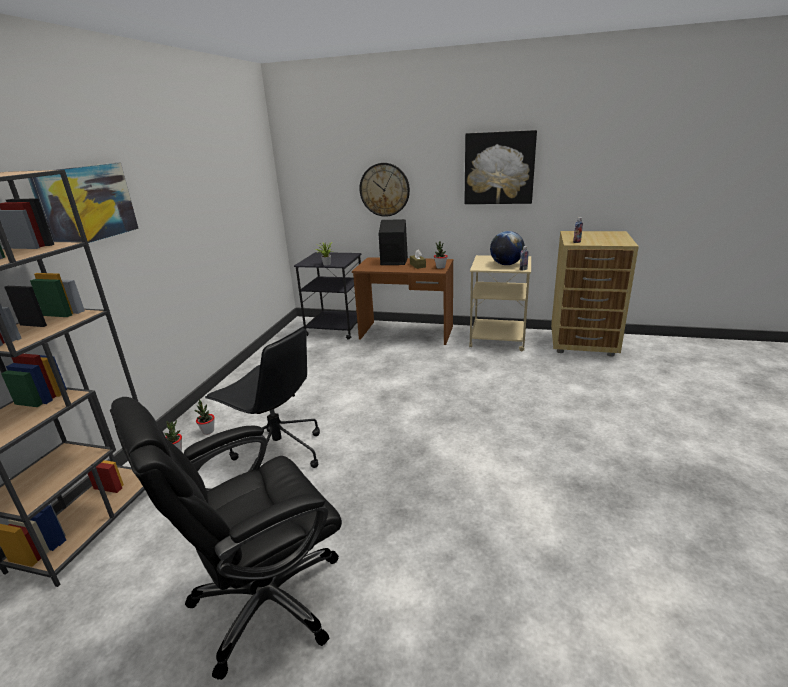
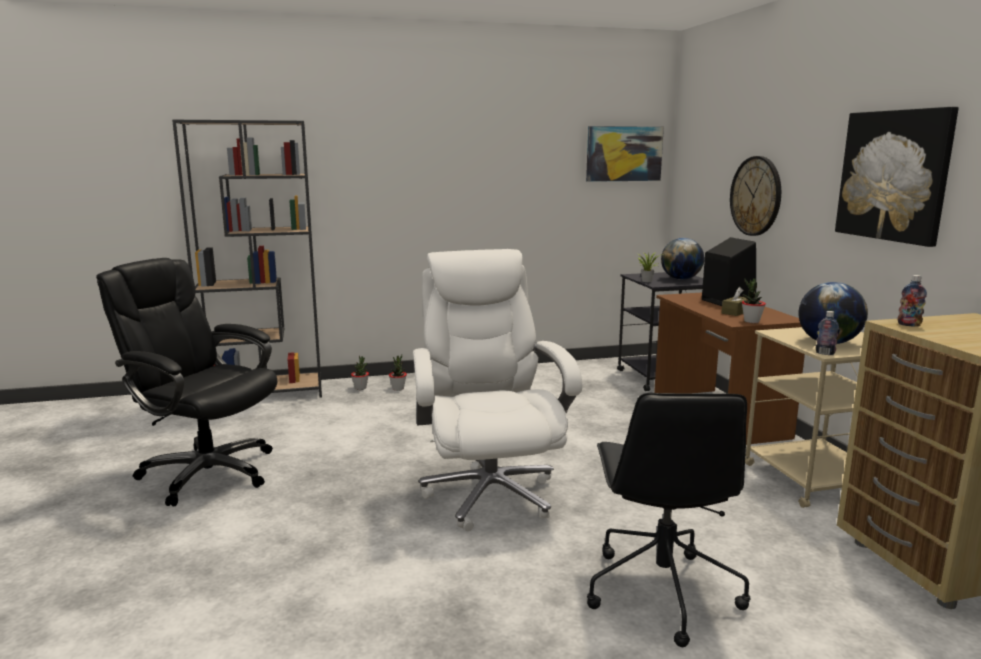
camera: 60 degrees right, 10 degrees down
(87, 204) = (368, 155): picture -> picture (624, 154)
(276, 453) = (388, 422): black office chair -> black office chair (660, 588)
(335, 257) = (681, 279): none -> globe
(442, 436) = (489, 493): none -> white office chair

